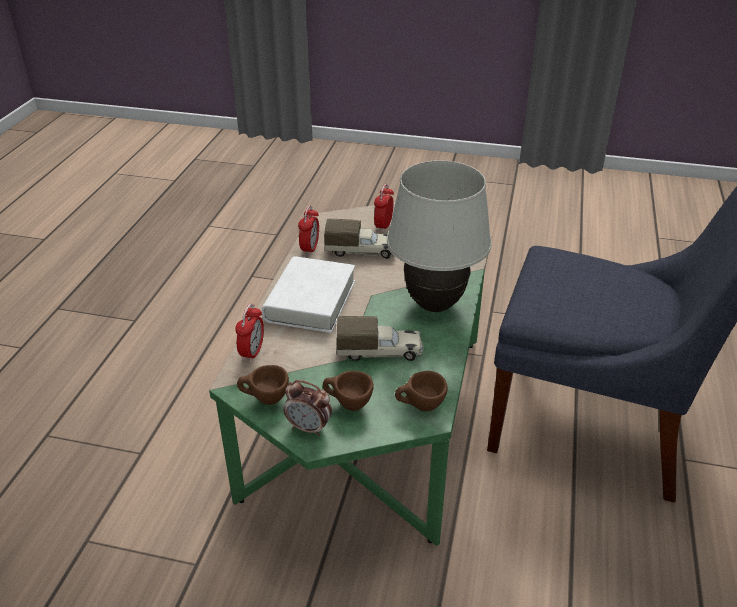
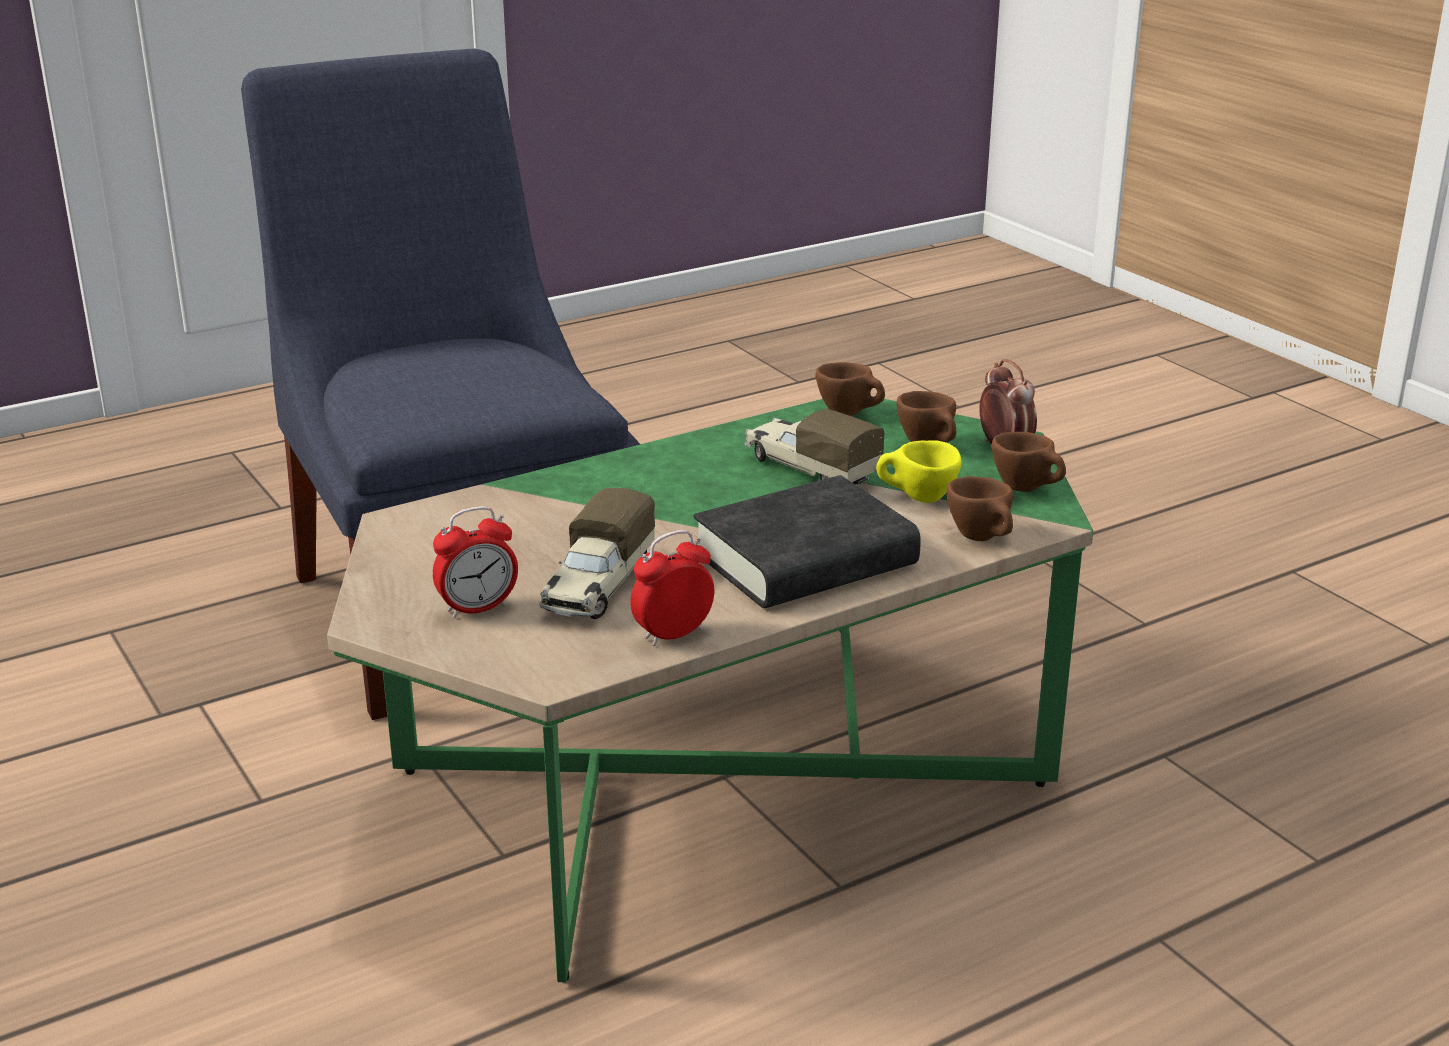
camera: 135 degrees left, 10 degrees down
(252, 353) = (984, 539): alarm clock -> brown cup
(308, 361) = (917, 499): none -> yellow cup
(310, 301) = (805, 559): white book -> black book
(362, 251) = (597, 587): toy truck -> toy truck turned 120 degrees counterclockwise
(435, 305) = (643, 477): white table lamp -> none

